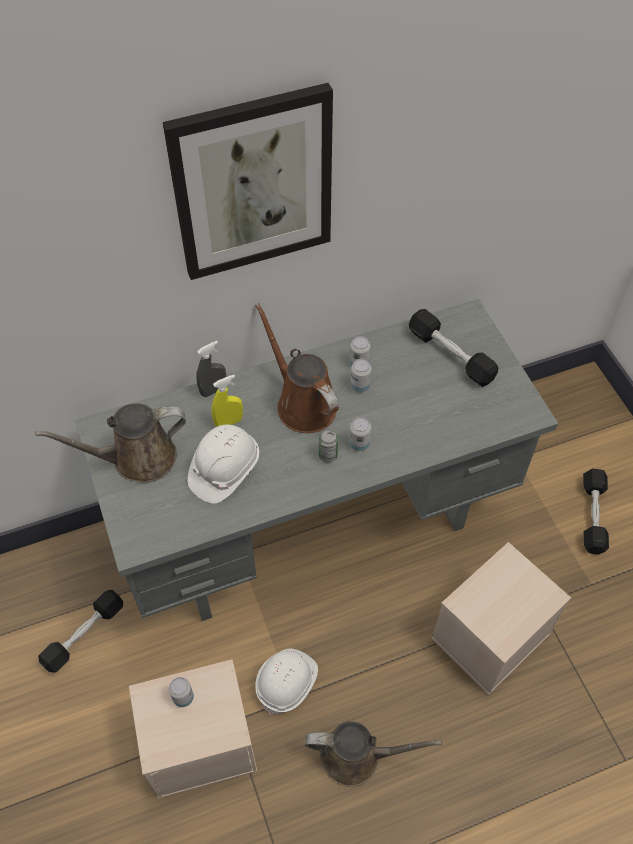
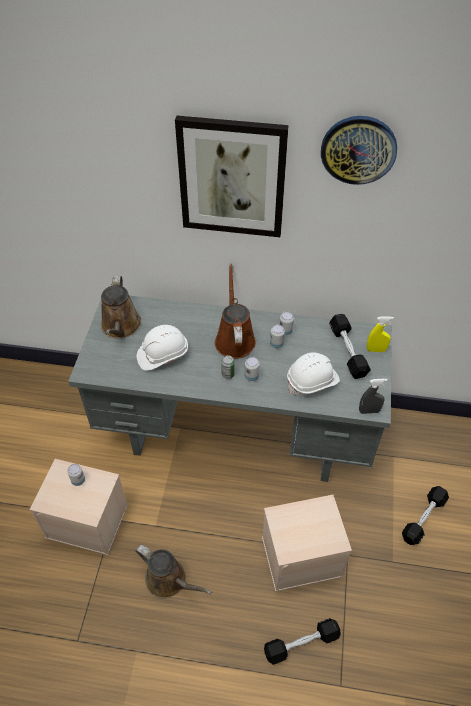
camera: 30 degrees right, 5 degrees down
(84, 635) = (66, 428): black dumbbell -> black dumbbell (301, 643)
(137, 458) = (120, 327): brown watering can -> brown watering can turned 105 degrees counterclockwise
(213, 390) = (188, 309): grey spray bottle -> grey spray bottle (369, 411)
(229, 422) = (184, 330): yellow spray bottle -> yellow spray bottle (376, 350)
(287, 683) = (158, 515): white hard hat -> white hard hat (312, 381)
(424, 85) = (358, 149): none -> wall clock

